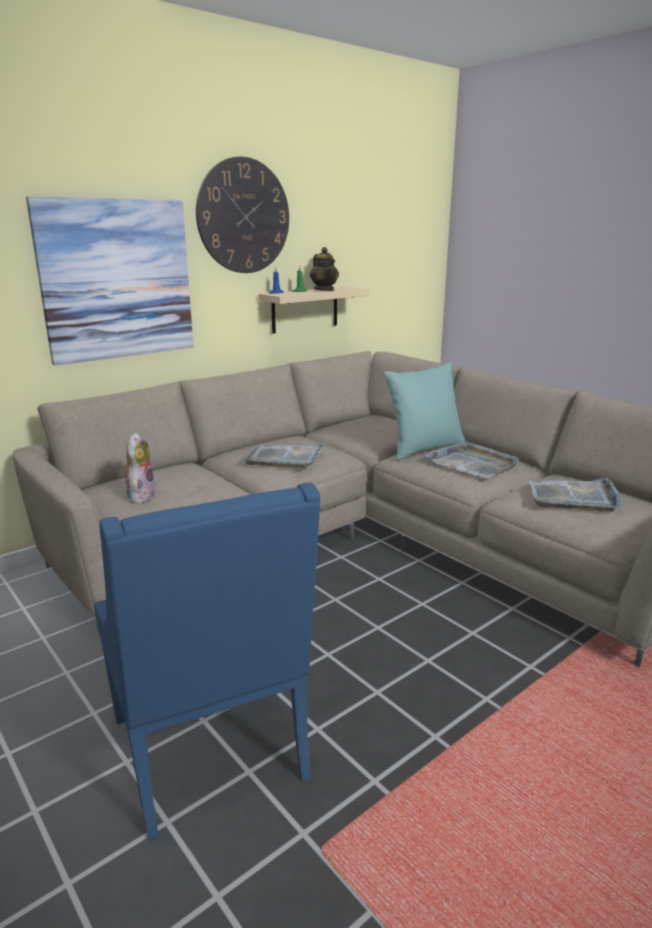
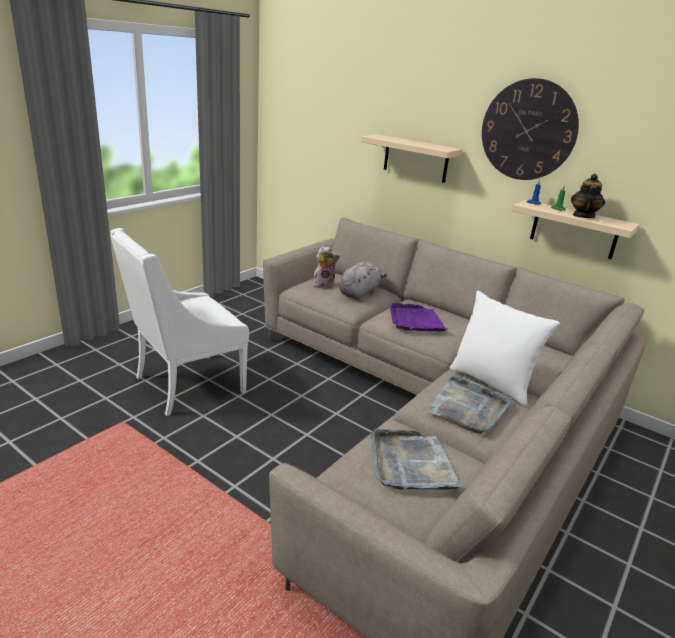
camera: 75 degrees right, 5 degrees up
(117, 280) = (415, 158): picture -> beige shelf
(185, 477) = (359, 293): none -> grey plush toy
(213, 752) = (186, 385): blue armchair -> white armchair
(285, 458) = (415, 320): grey tray -> purple tray
(324, 290) = (583, 216): teapot -> teapot turned 150 degrees clockwise
(424, 449) = (492, 382): turquoise pillow -> white pillow

